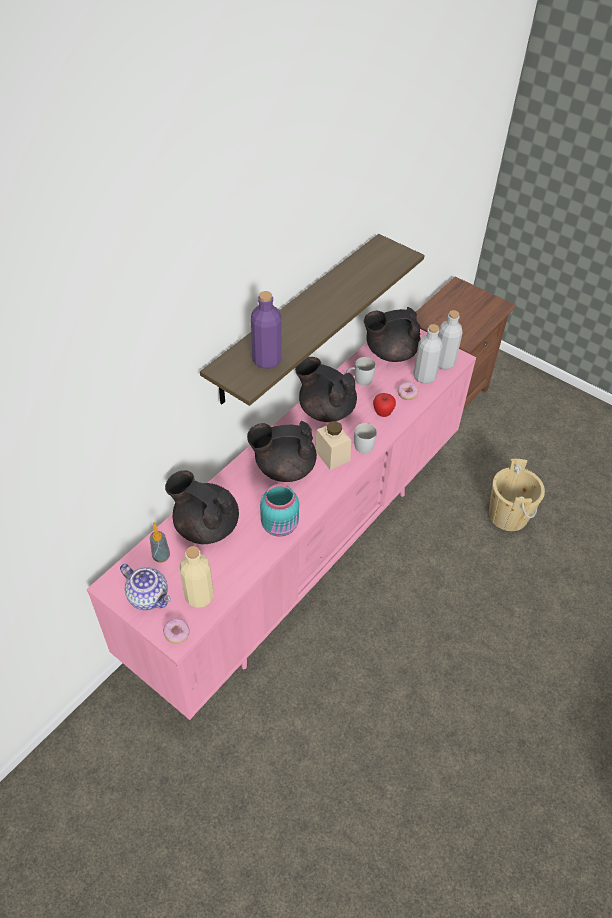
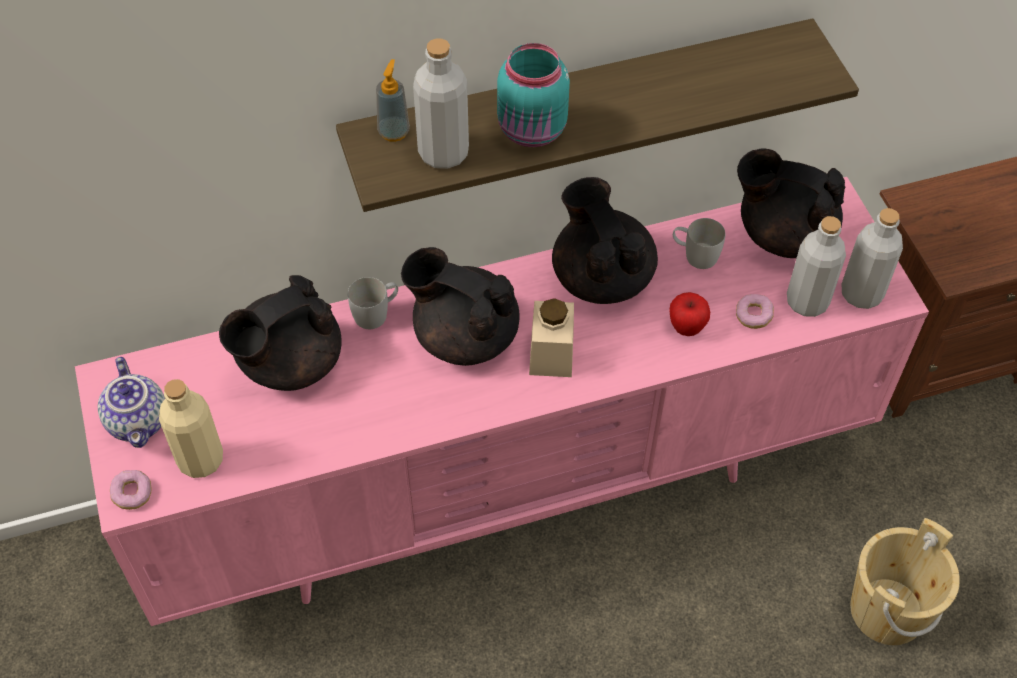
camera: 35 degrees right, 5 degrees up
(161, 556) = (198, 374): soap dispenser -> soap dispenser (394, 132)
(206, 525) = (288, 363): black teapot -> black teapot turned 105 degrees counterclockwise
(266, 360) = (443, 153): purple bottle -> grey bottle
(280, 526) = (388, 421): turquoise jar -> turquoise jar (533, 131)
(365, 443) = (617, 361): white mug -> white mug (376, 313)

